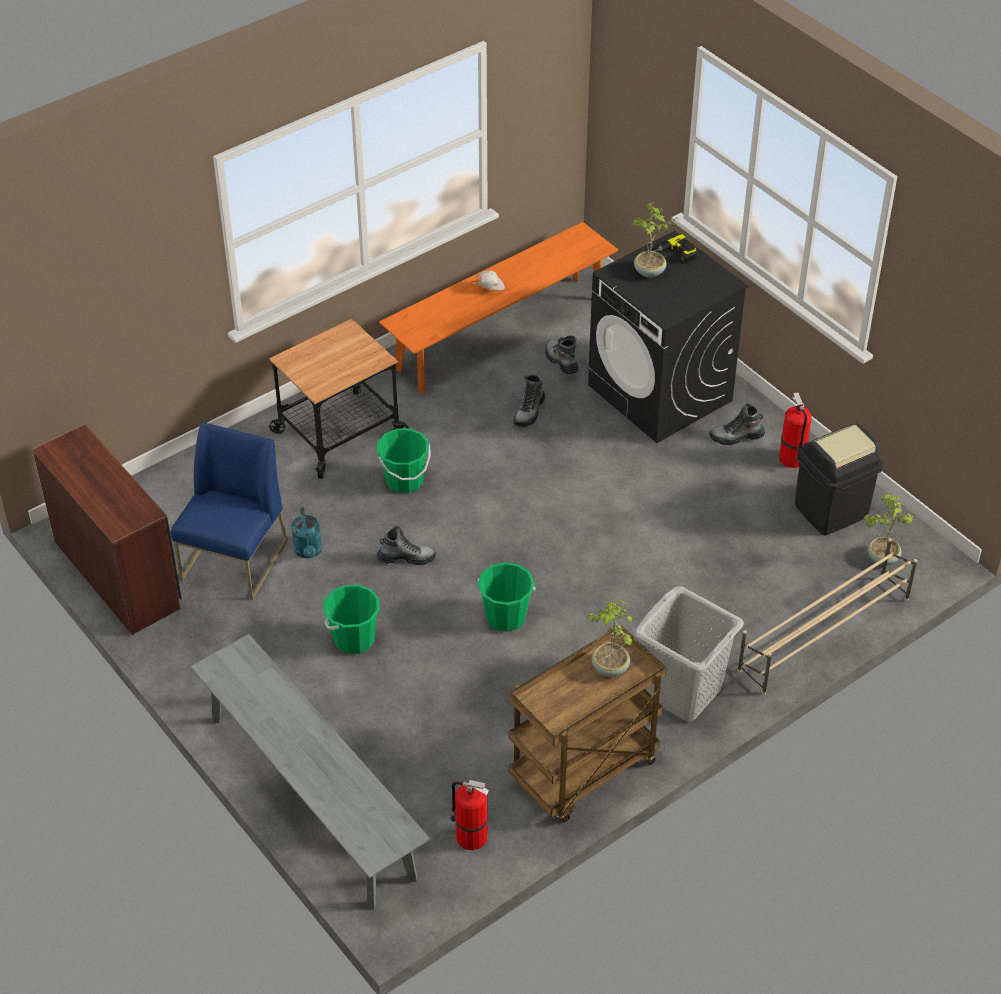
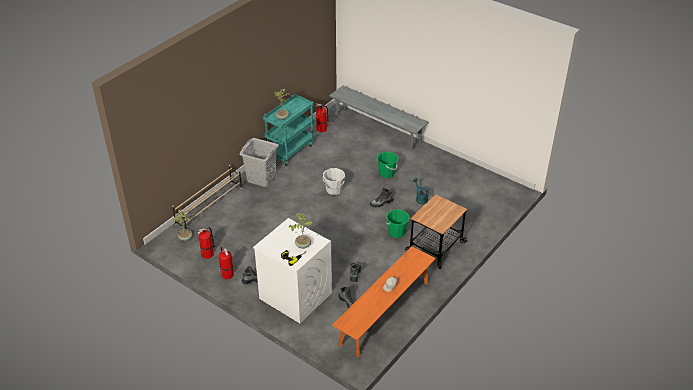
camera: 165 degrees right, 5 degrees down
(119, 573) = (487, 178): brown desk -> none
(235, 561) = (446, 190): blue chair -> none
(506, 617) = (334, 190): green bucket -> white bucket
(583, 773) = (290, 150): brown cart -> turquoise cart
(660, 393) = (295, 295): black washing machine -> white washing machine
(831, 511) = (208, 254): black trash can -> fire extinguisher

